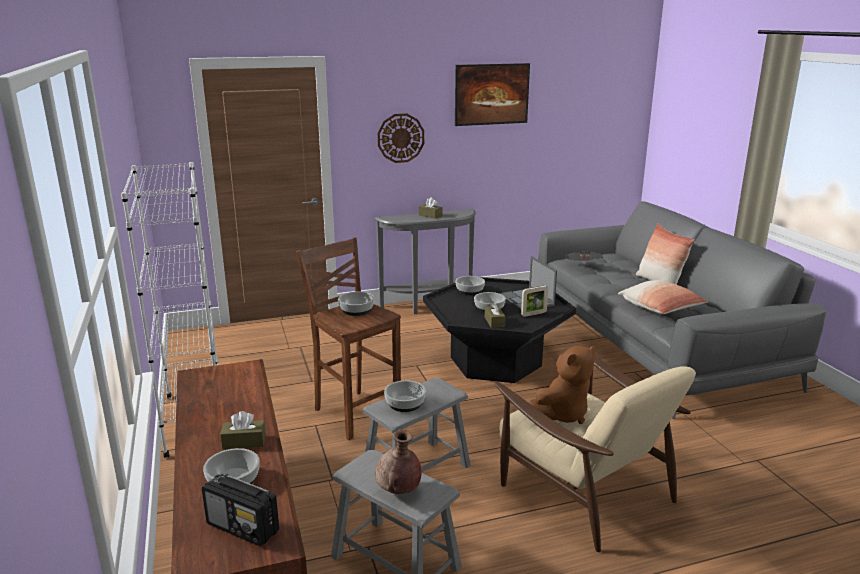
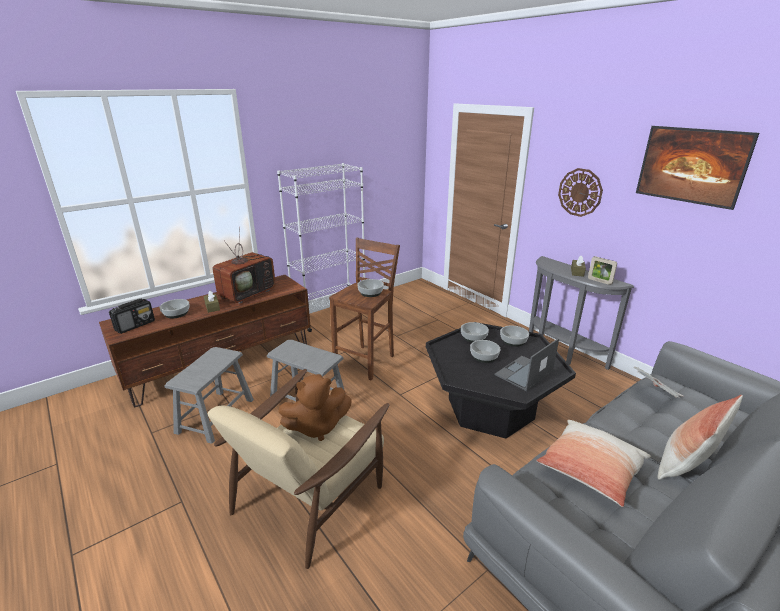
camera: 70 degrees right, 5 degrees up
(221, 406) = (248, 293): none -> television
(243, 528) = (135, 325): radio -> radio turned 150 degrees counterclockwise
(398, 491) = (195, 370): brown vase -> none
(404, 404) = (298, 351): bowl -> bowl (473, 337)
(494, 322) = (456, 363): brown tissue box -> none
(533, 314) = (493, 381): picture frame -> picture frame (599, 281)
(561, 414) = (317, 427): brown plush toy -> brown plush toy turned 45 degrees counterclockwise

